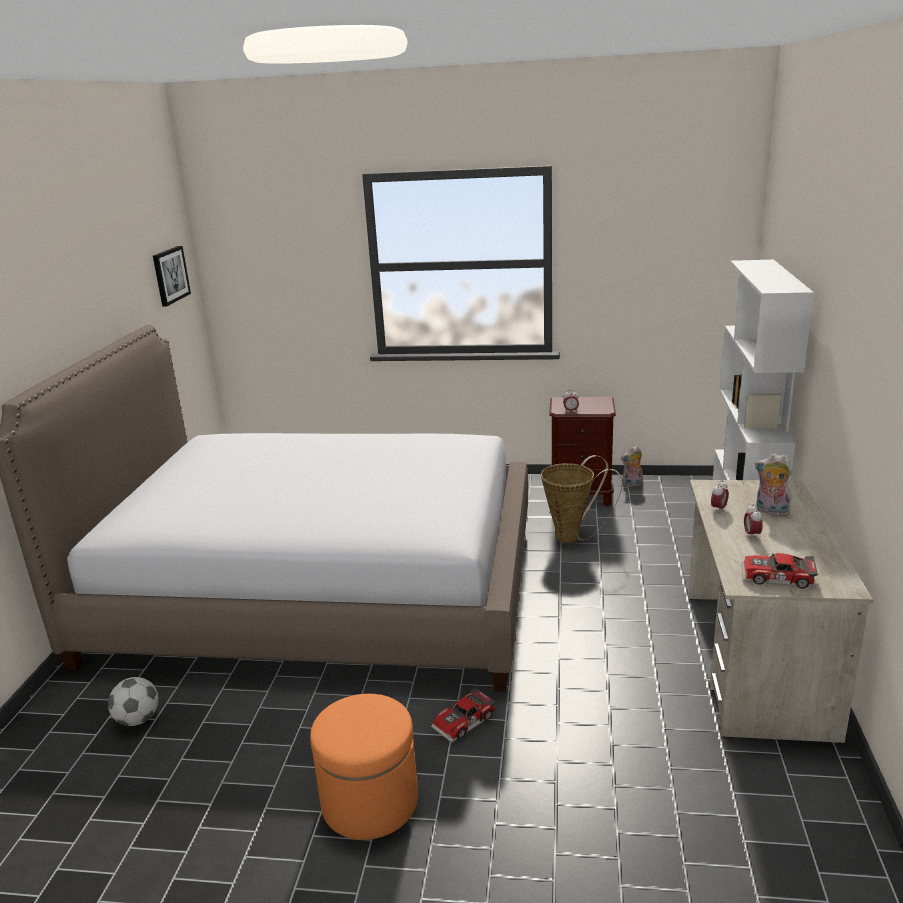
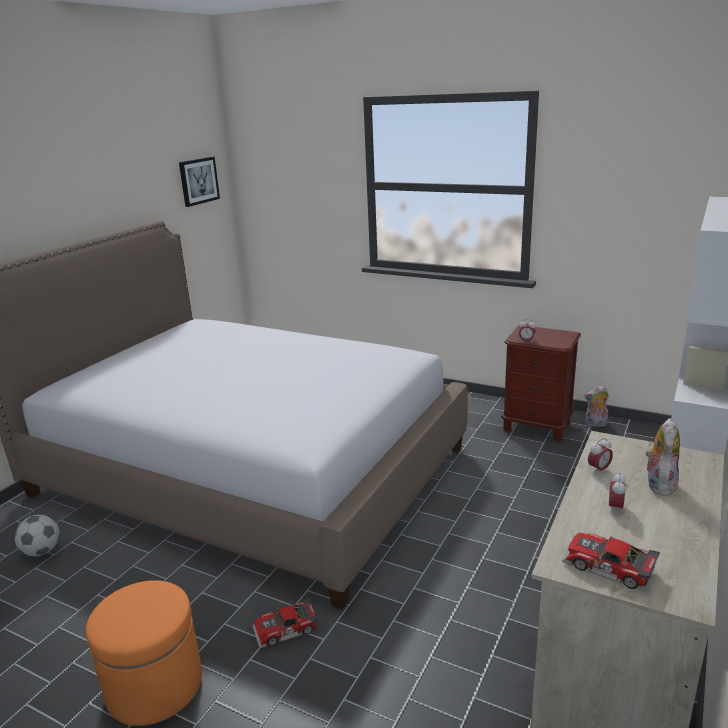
camera: 20 degrees right, 0 degrees up
(573, 537) = (504, 466): basket -> none
(770, 511) = (659, 484): plush toy -> plush toy turned 60 degrees clockwise

